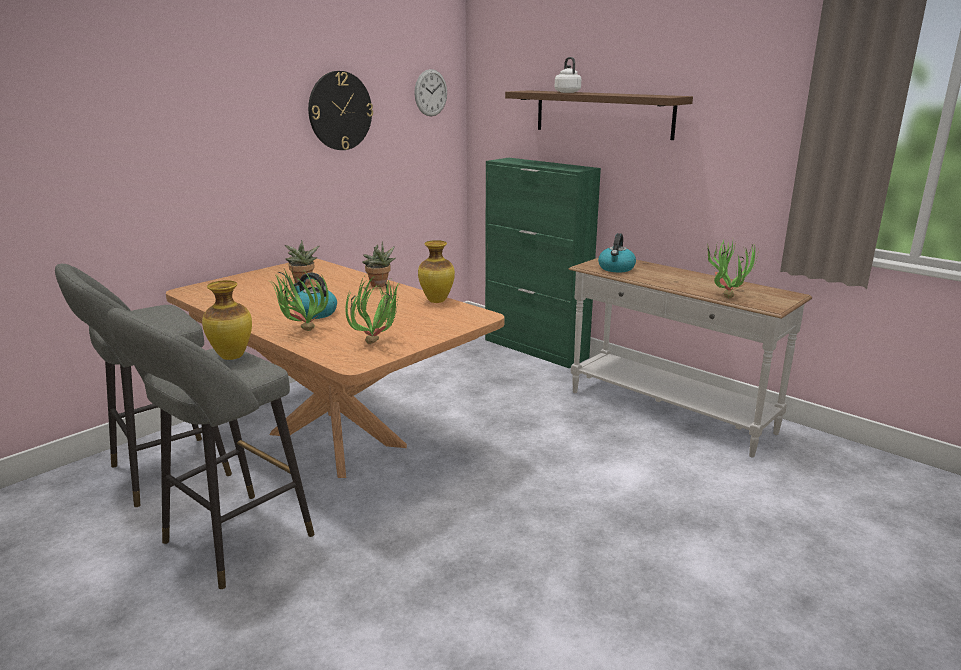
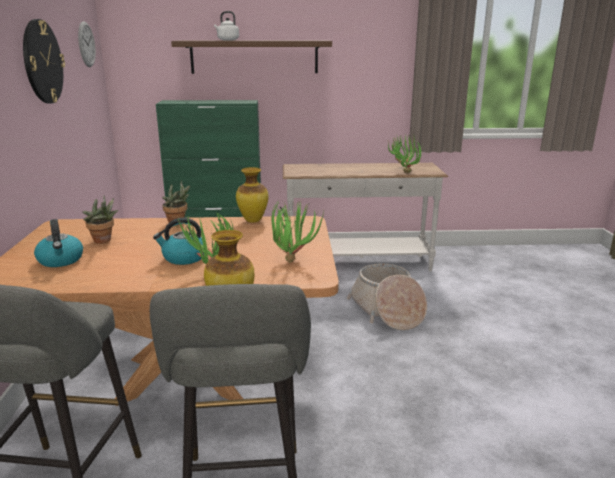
camera: 45 degrees left, 0 degrees up
(607, 472) = (387, 311): none -> basket
(616, 268) = (313, 171): kettle -> kettle (61, 260)

